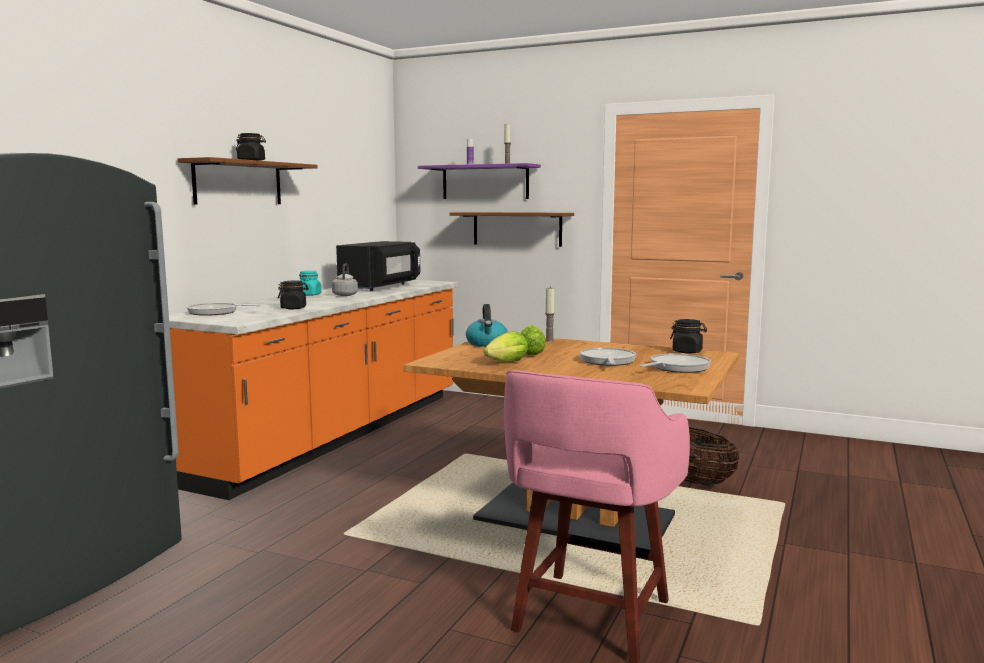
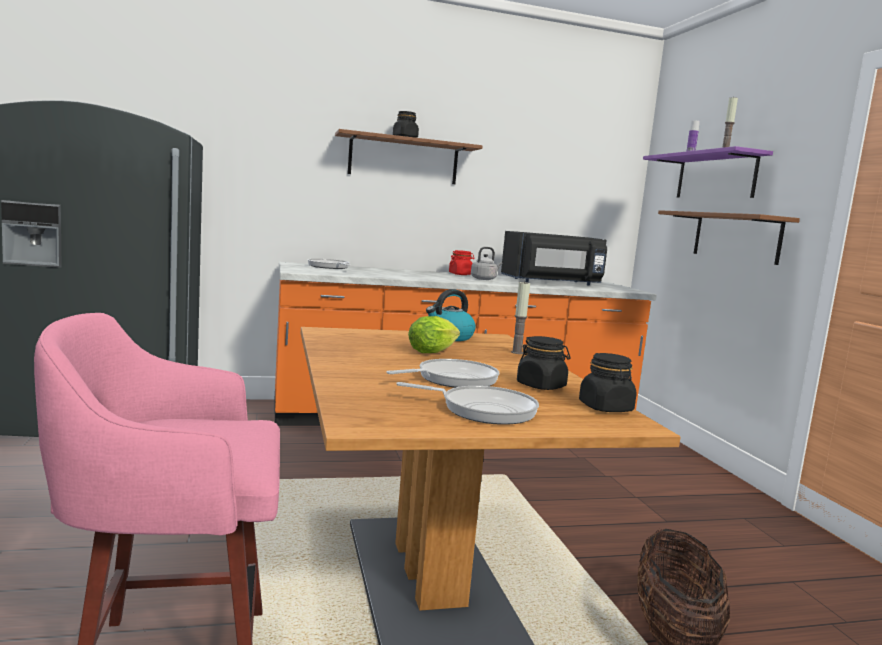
camera: 50 degrees right, 0 degrees up
(293, 308) = (387, 275): black jar -> black jar (541, 386)
(309, 295) = (460, 274): turquoise jar -> red jar
(505, 363) = (363, 349): lettuce -> none

